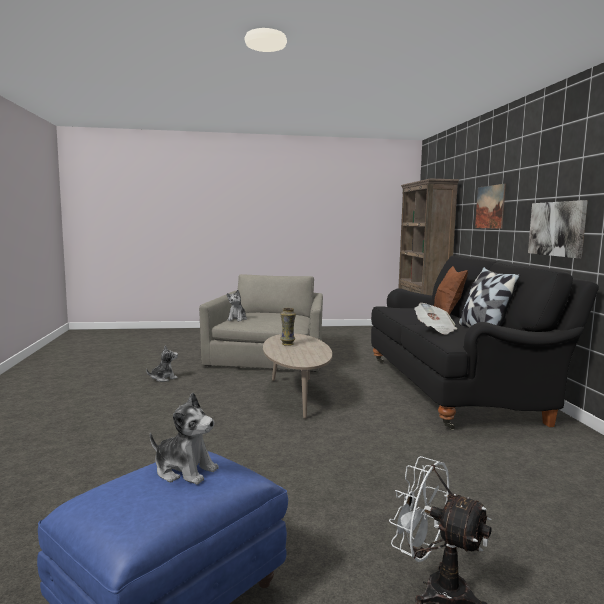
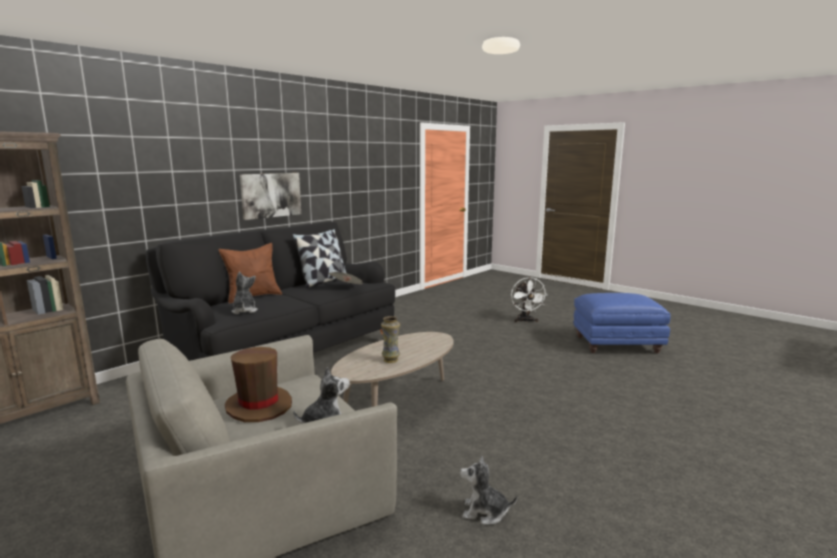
camera: 130 degrees left, 5 degrees up
(184, 470) = (612, 297): plush toy -> plush toy (244, 311)
(276, 315) = (259, 406): none -> brown hat
(490, 207) = (152, 178): picture -> none

